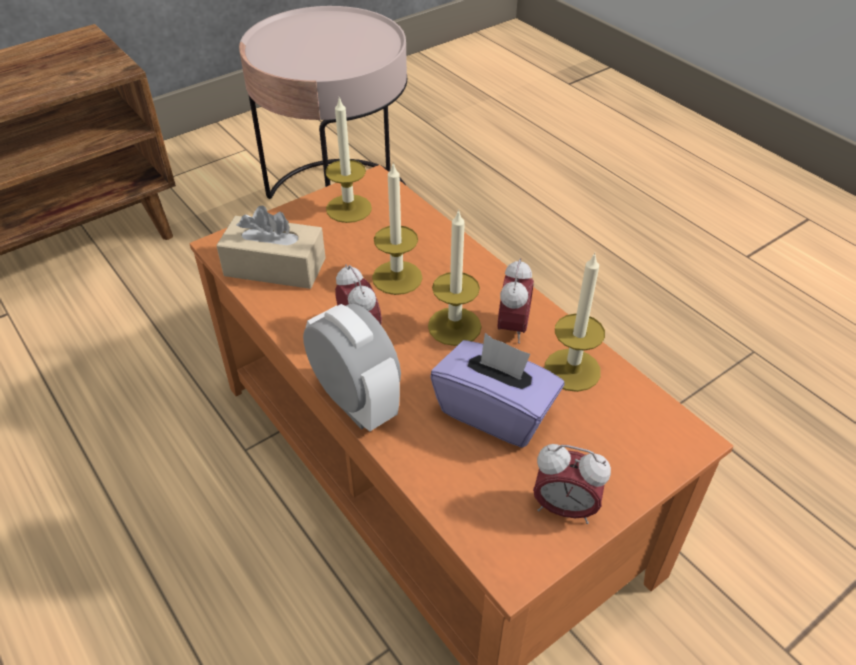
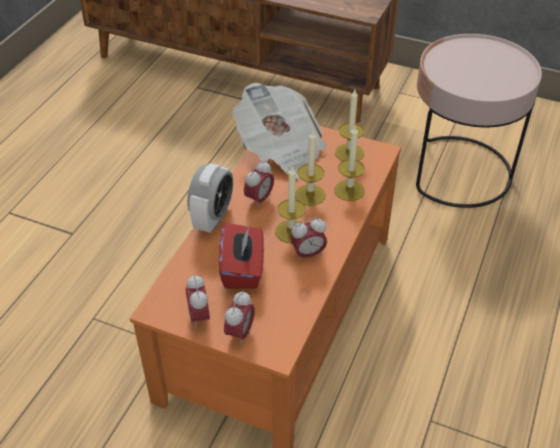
camera: 60 degrees right, 0 degrees up
(275, 267) = (280, 149): beige tissue box -> newspaper
(495, 411) = (242, 269): purple tissue box -> red tissue box
(572, 370) = (294, 289): candle -> candle (349, 190)
(626, 468) = (240, 333): none -> alarm clock

